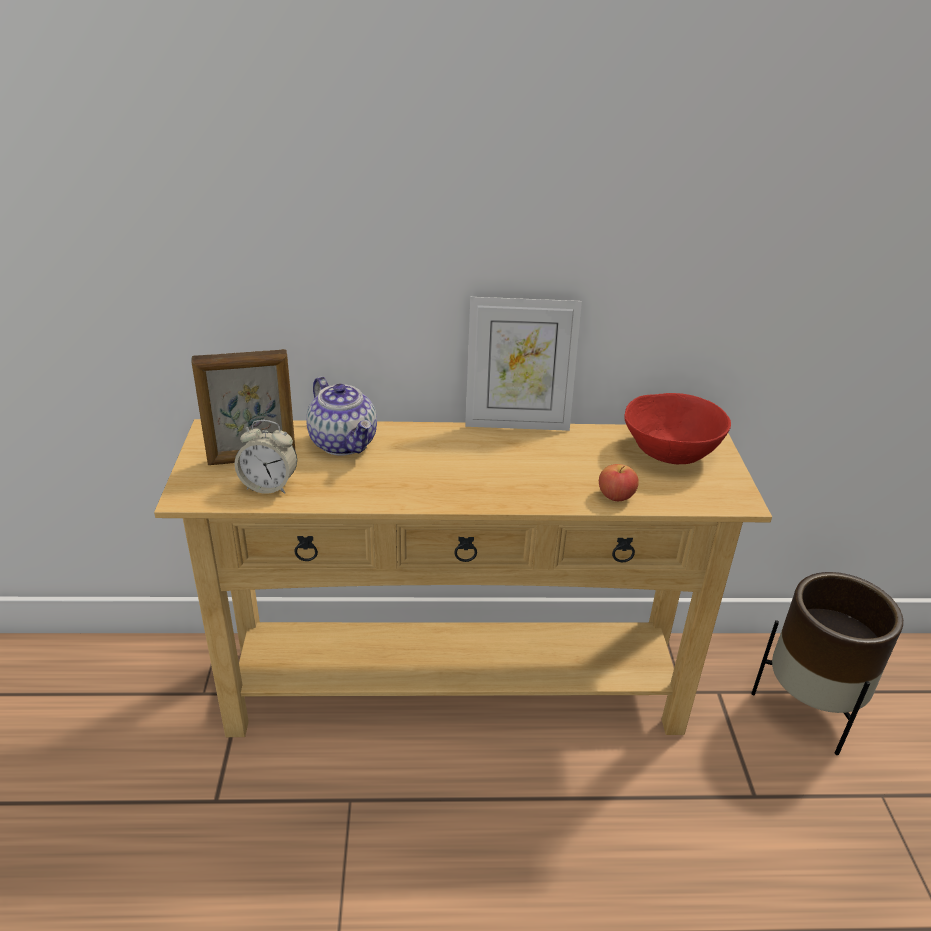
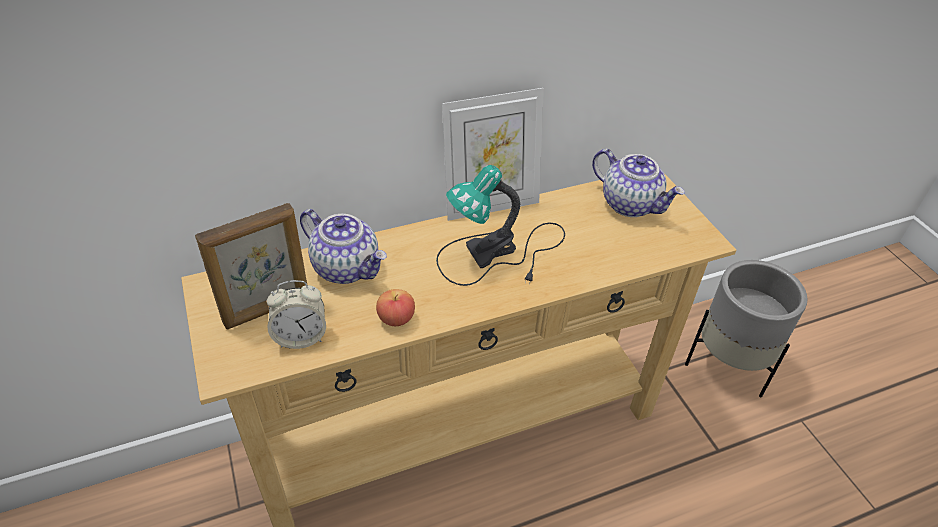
camera: 20 degrees left, 10 degrees up
(501, 464) = (500, 254): none -> table lamp
(616, 496) = (610, 262): apple -> apple (396, 318)
(671, 452) = (631, 204): red bowl -> teapot
(807, 710) = (728, 366): brown planter -> grey planter

